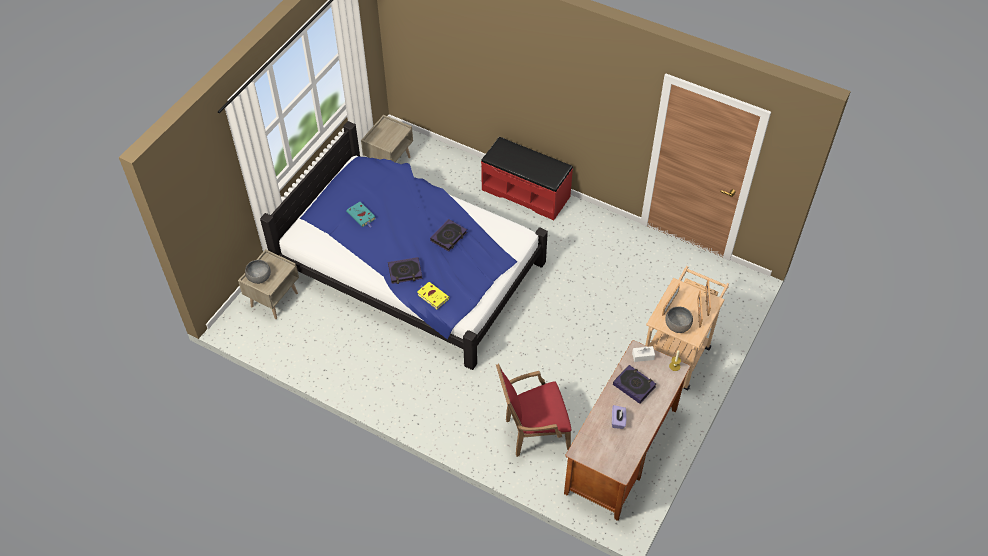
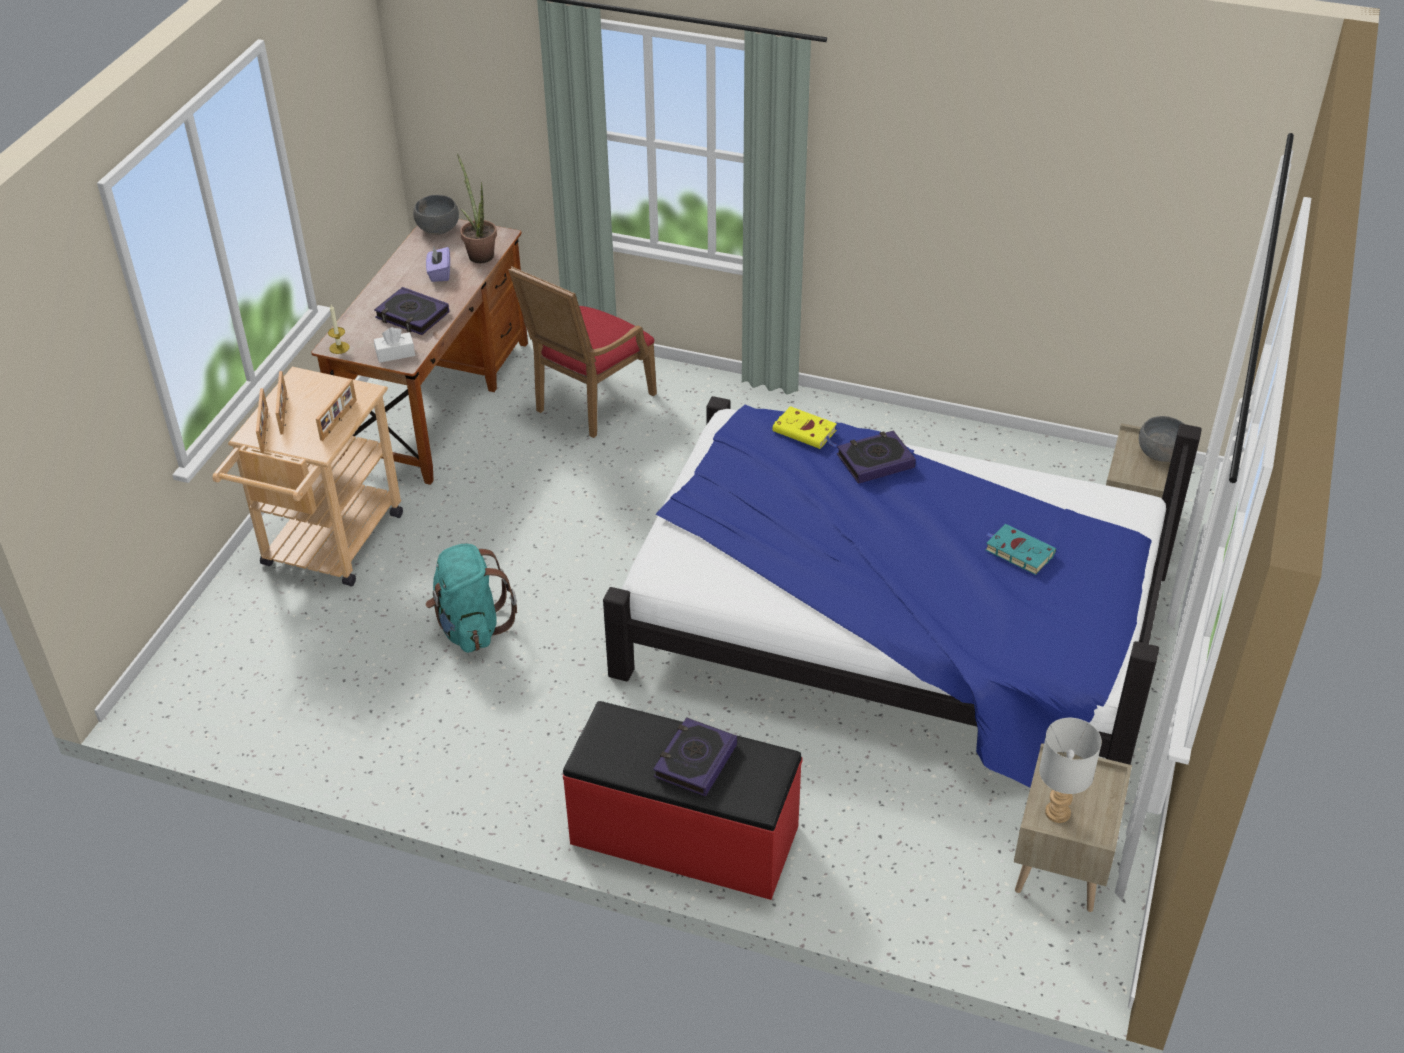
camera: 170 degrees right, 10 degrees down
(396, 131) = (1056, 813): none -> grey table lamp
(449, 237) = (812, 534): book -> book (695, 761)
(532, 433) = (588, 404): red armchair -> red armchair turned 150 degrees clockwise
(593, 436) = (479, 253): none -> potted plant
(605, 296) = (471, 627): none -> turquoise backpack
(677, 325) = (327, 389): grey bowl -> grey bowl (438, 228)

